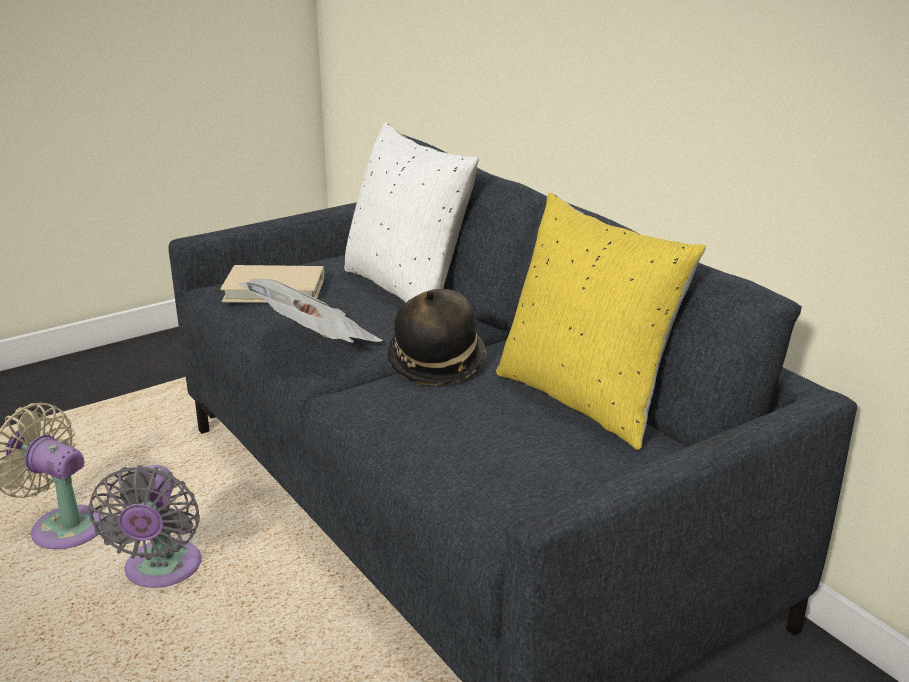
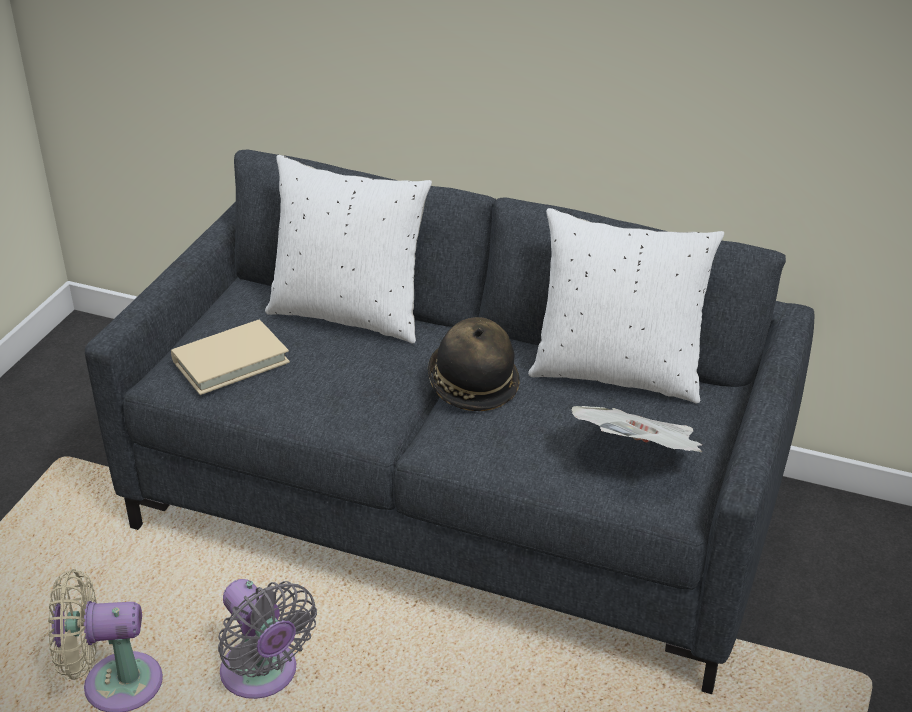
camera: 35 degrees left, 10 degrees up
(315, 343) = (348, 406): newspaper -> newspaper (639, 455)
(586, 399) = (617, 373): yellow pillow -> white pillow

